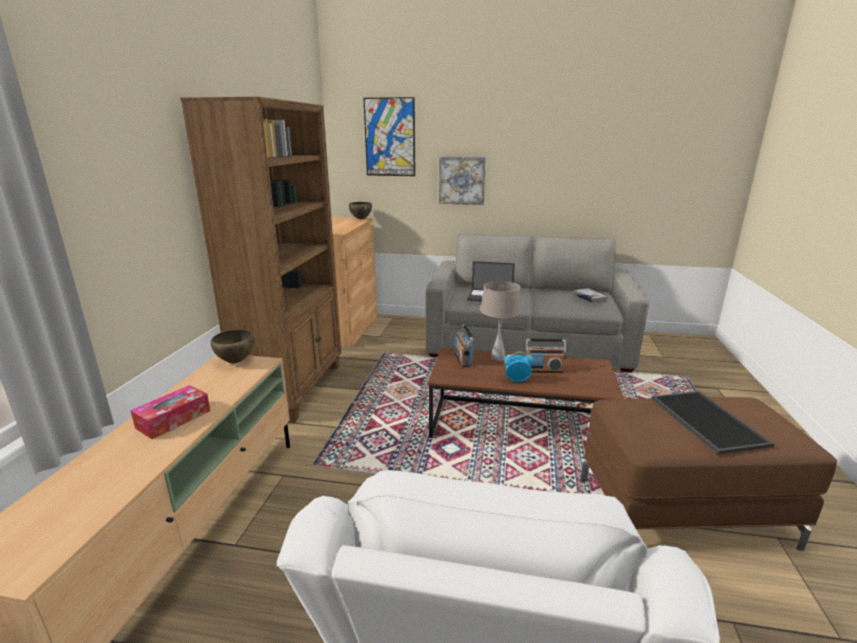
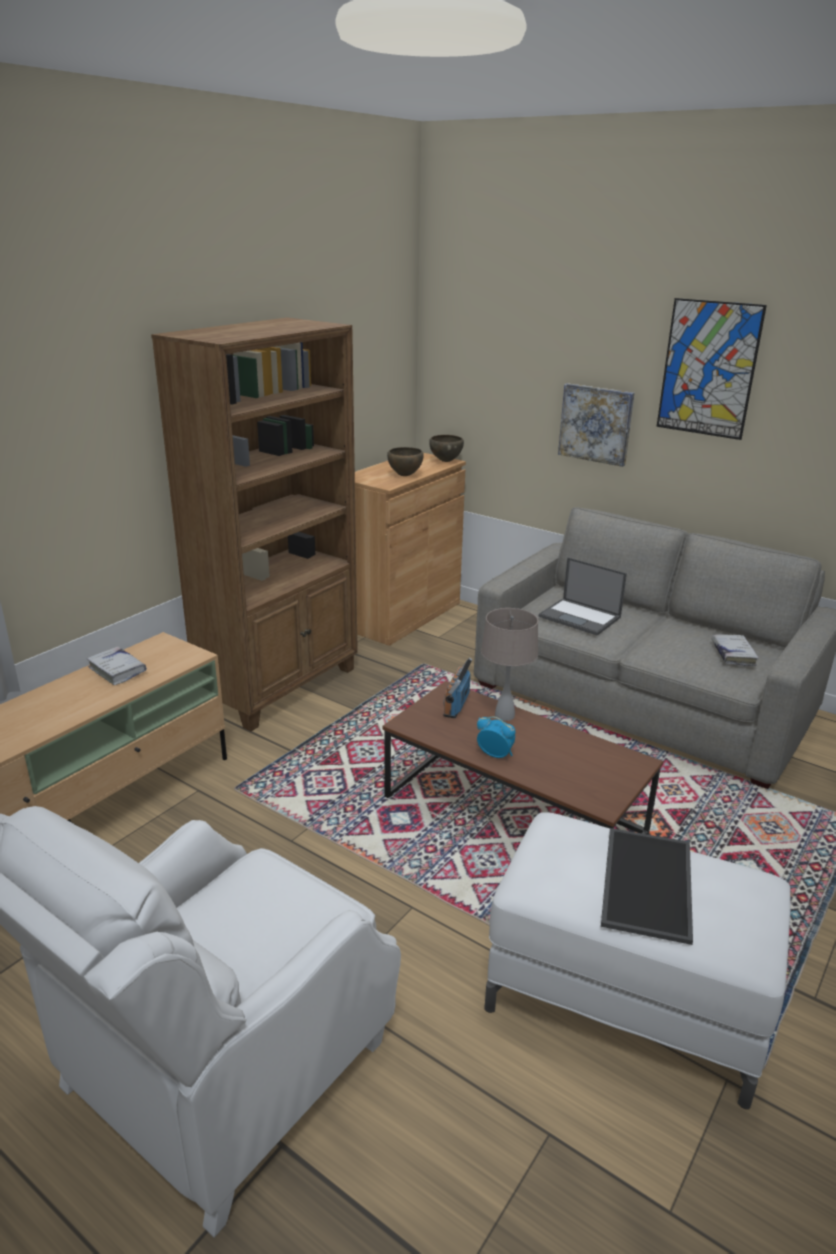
camera: 25 degrees right, 5 degrees up
(173, 419) = (66, 701): tissue box -> none
(203, 386) = (117, 671): none -> white book
(236, 362) = (169, 648): brown bowl -> brown bowl (405, 475)
(390, 137) = (500, 345): picture -> picture (708, 369)
(543, 370) = (547, 750): radio -> none
(681, 512) = (623, 999): brown ottoman -> white ottoman

